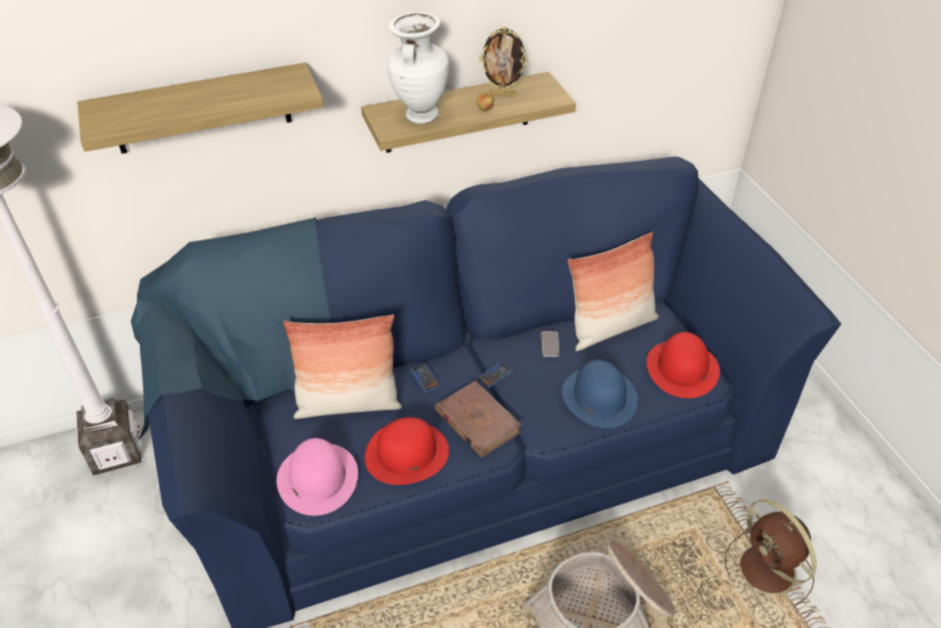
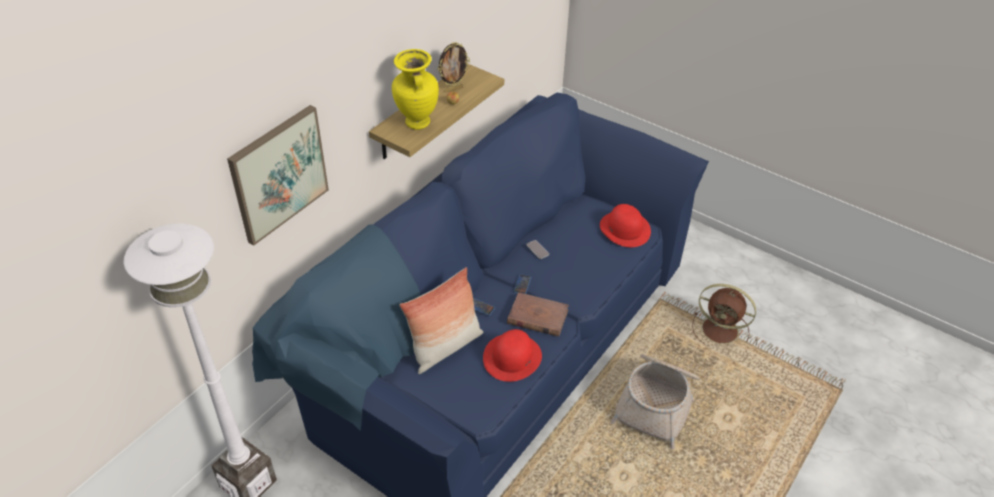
camera: 35 degrees left, 0 degrees up
(202, 109) = (279, 174): shelf -> picture
(317, 477) = (471, 400): pink hat -> none
(420, 116) = (416, 123): white vase -> yellow vase
(599, 396) = (593, 267): blue hat -> none
(610, 327) = (563, 223): pillow -> none

